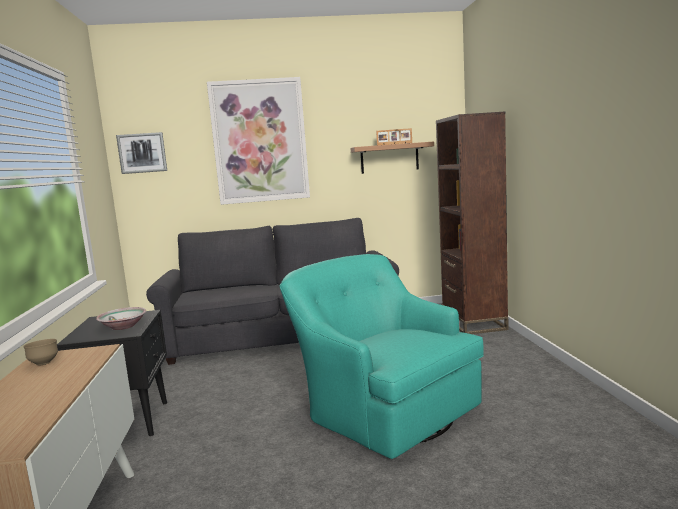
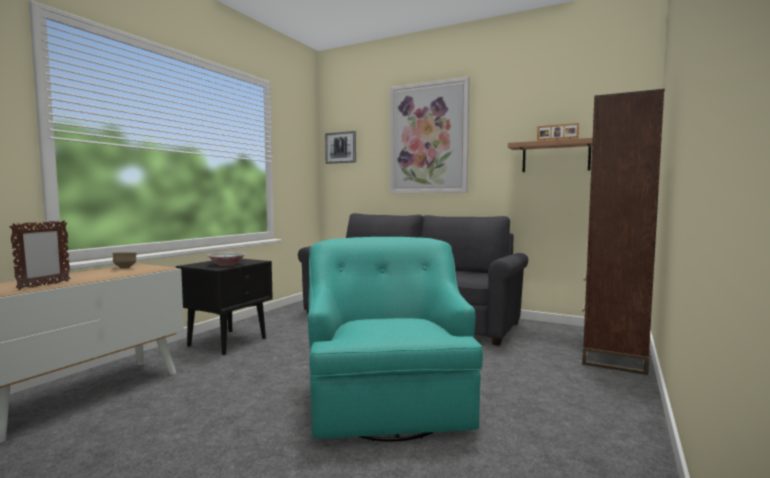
camera: 35 degrees right, 5 degrees down
(36, 412) = (44, 285): none -> picture frame

